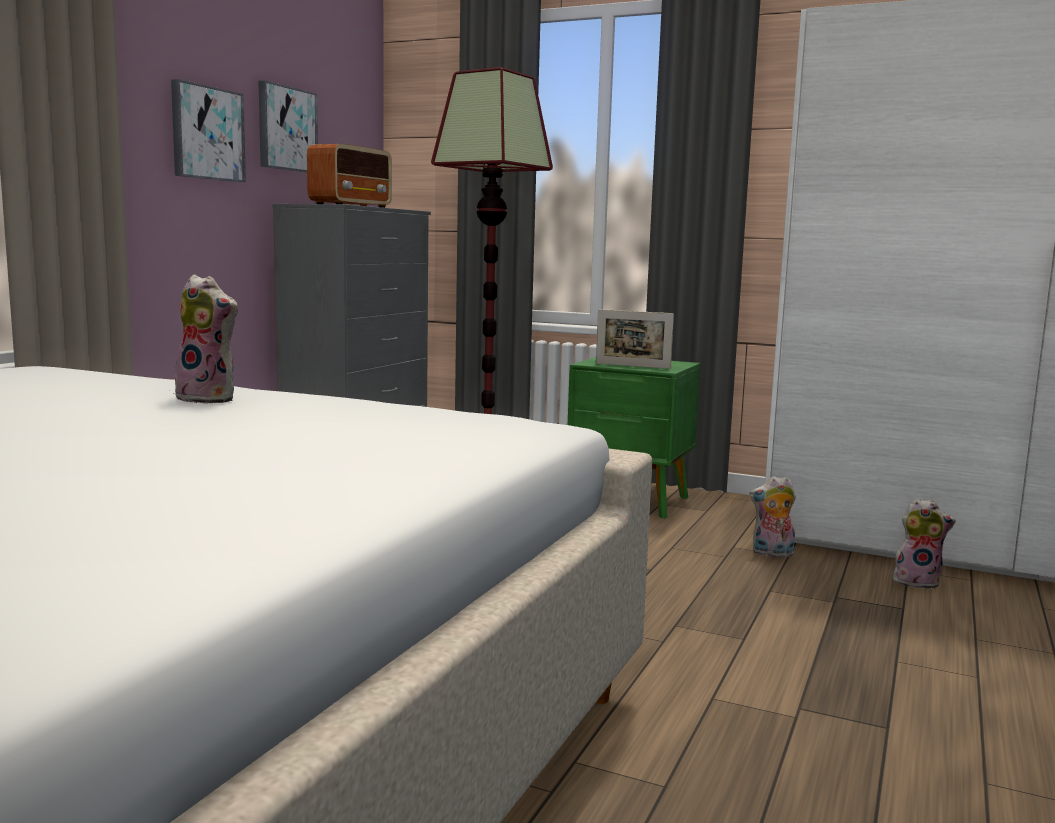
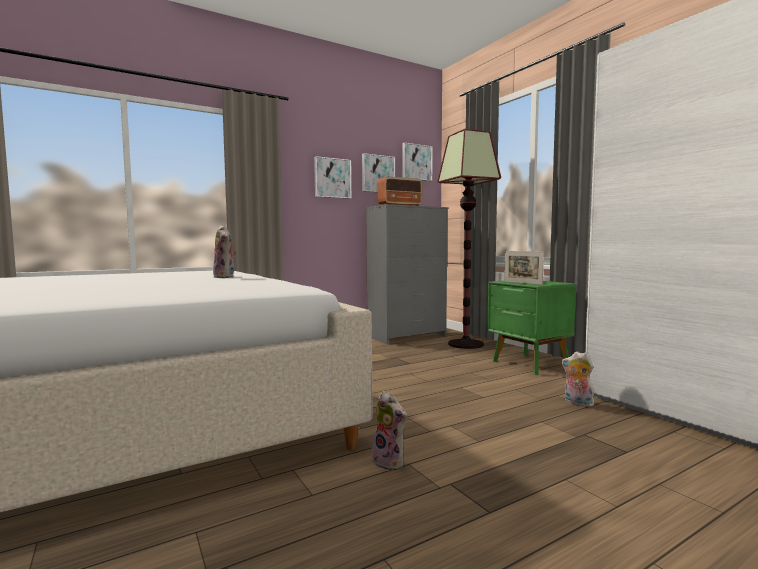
camera: 35 degrees right, 5 degrees down
(347, 108) = (416, 162): none -> picture
(917, 582) = (668, 439): plush toy -> plush toy (390, 462)

